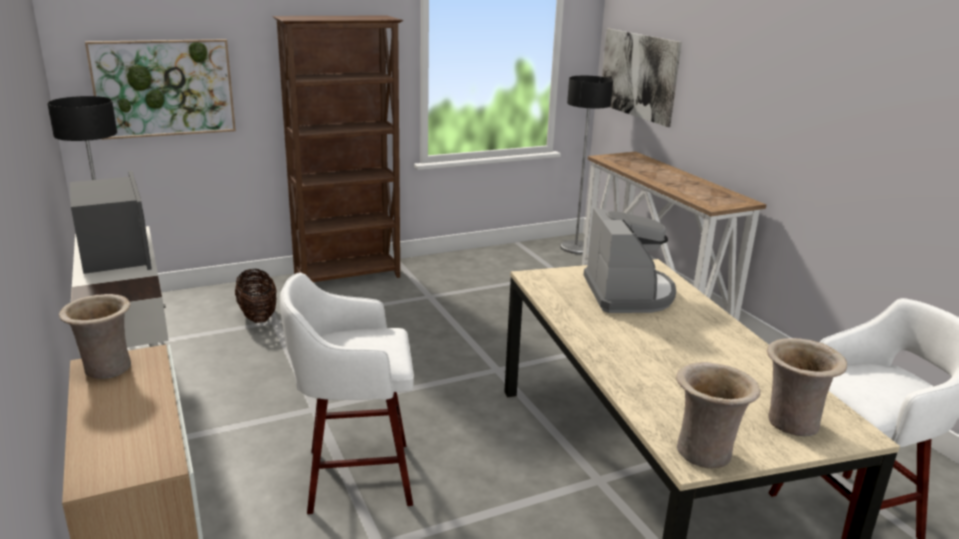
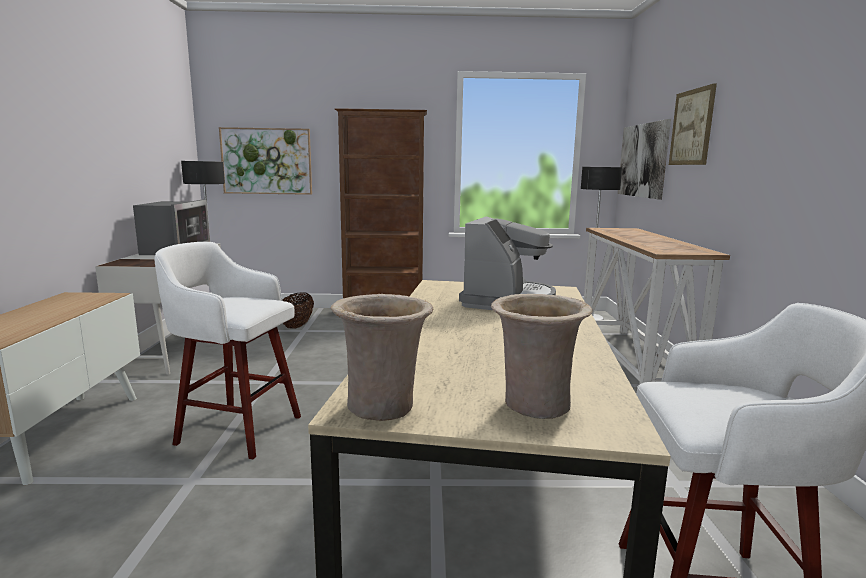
camera: 25 degrees right, 10 degrees down
(105, 369) = (71, 298): beige vase -> none
(712, 61) = (691, 127): none -> picture

